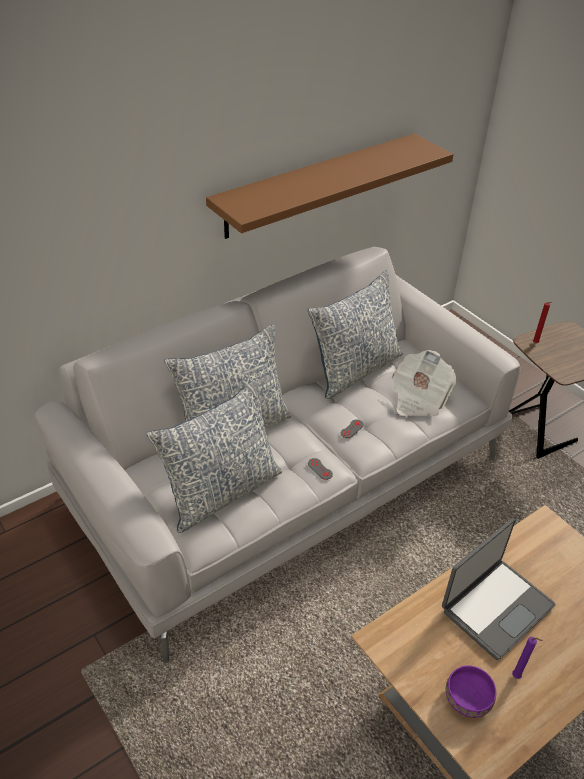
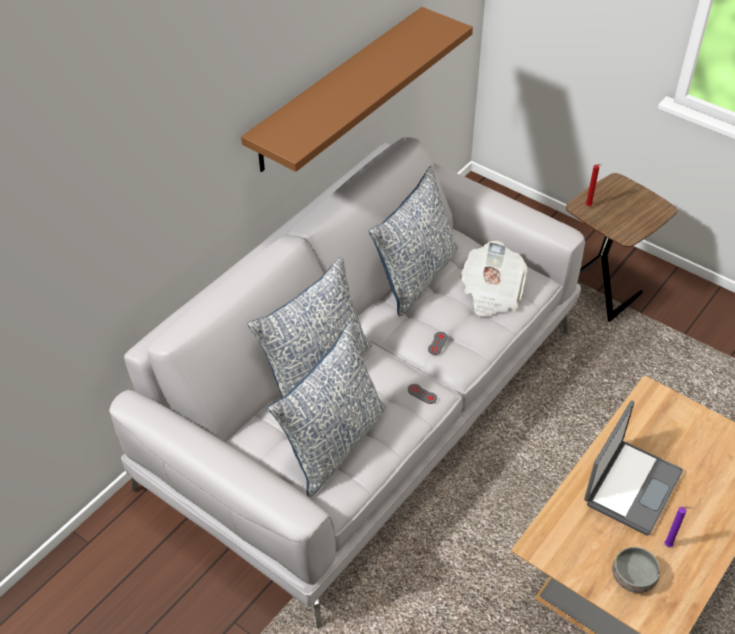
camera: 15 degrees left, 5 degrees up
(467, 697) = (632, 576): purple bowl -> grey bowl

